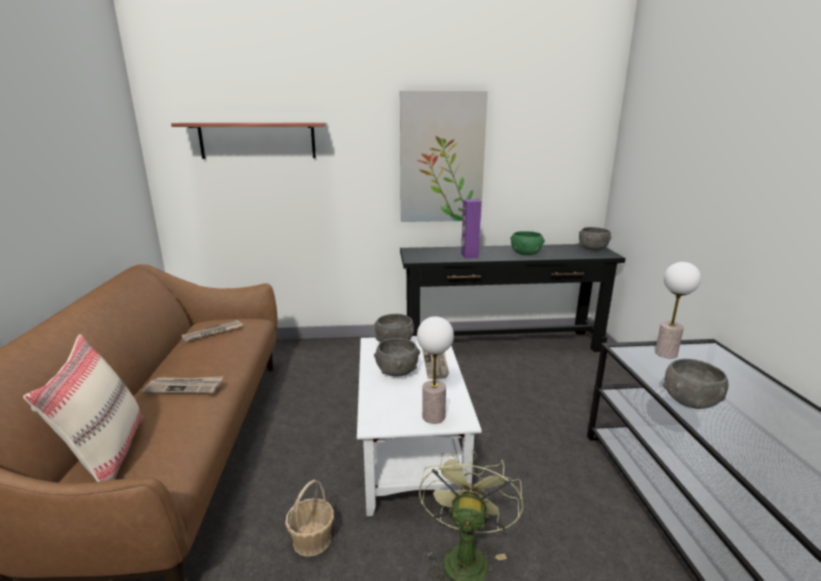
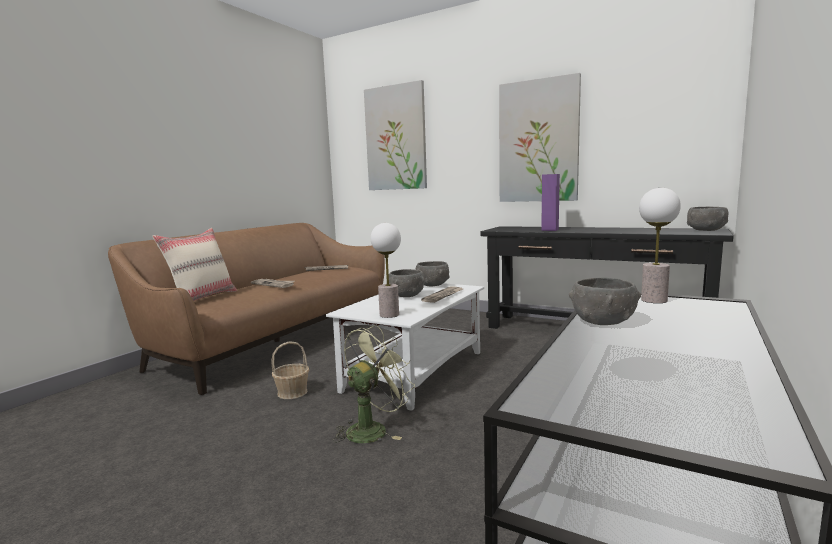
camera: 35 degrees right, 10 degrees down
(257, 140) = (396, 138): shelf -> picture
(525, 253) = (612, 230): green bowl -> none

